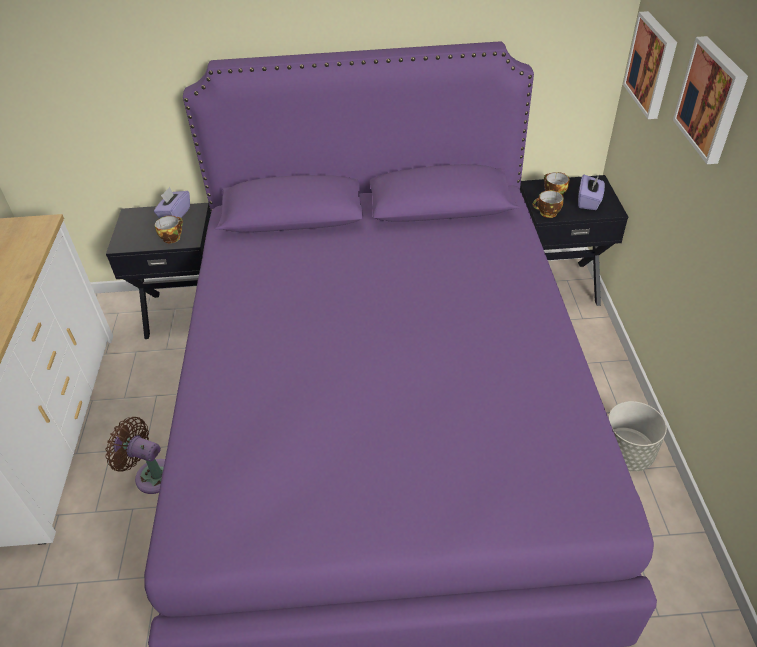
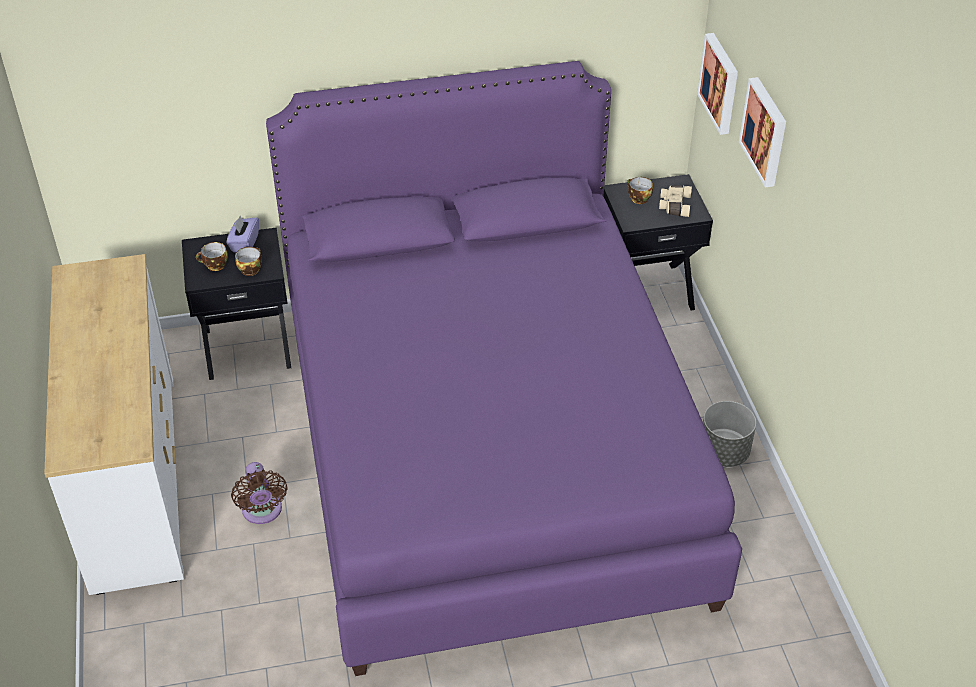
camera: 10 degrees left, 0 degrees up
(151, 475) = (262, 512): brown fan -> brown fan turned 120 degrees counterclockwise
(547, 213) = (633, 221): cup -> cup (214, 266)
(589, 201) = (674, 205): purple tissue box -> beige binoculars

